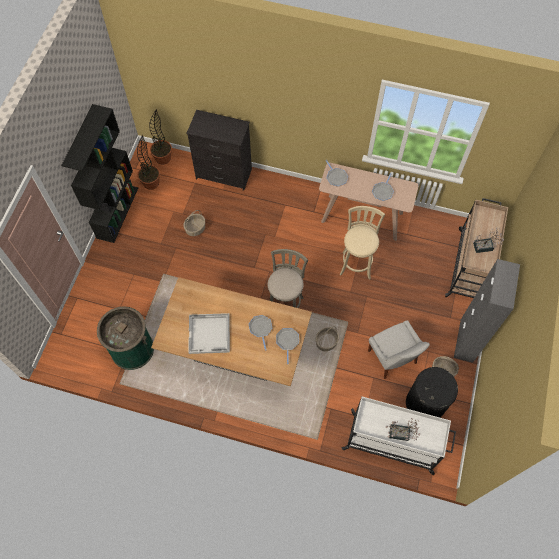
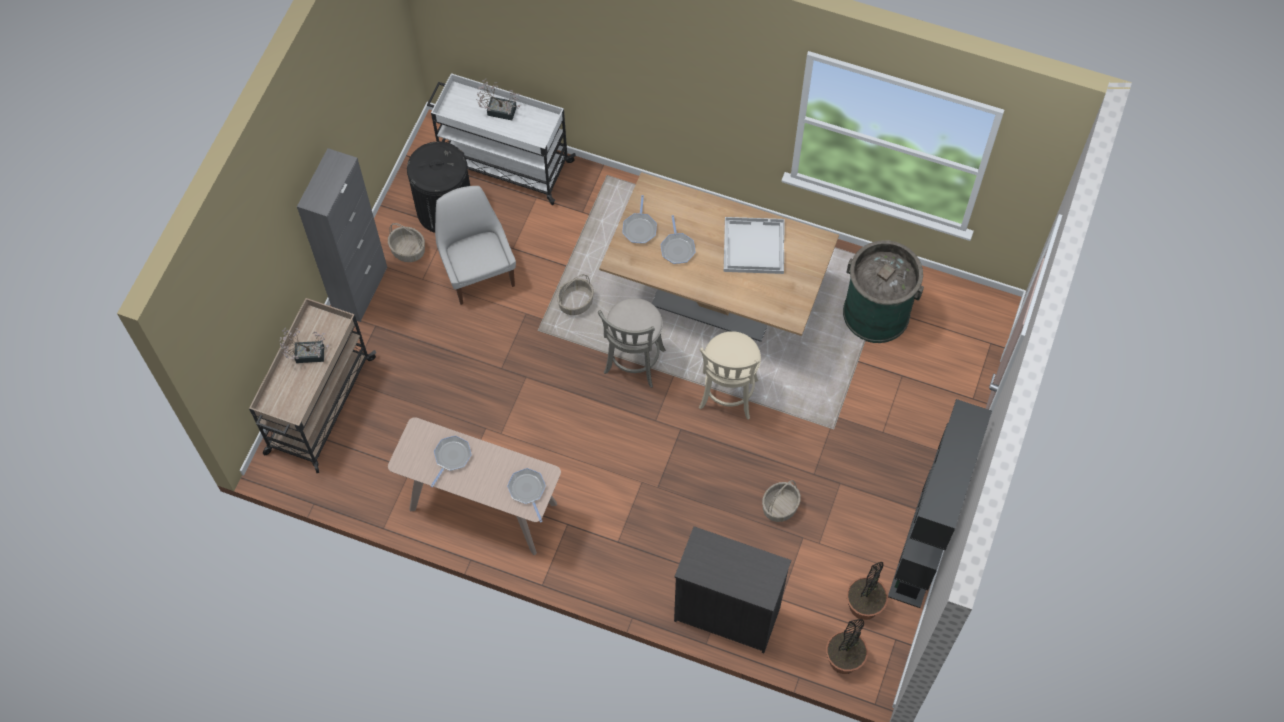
camera: 175 degrees left, 0 degrees up
(356, 263) = (507, 424): beige stool -> beige stool (727, 397)

